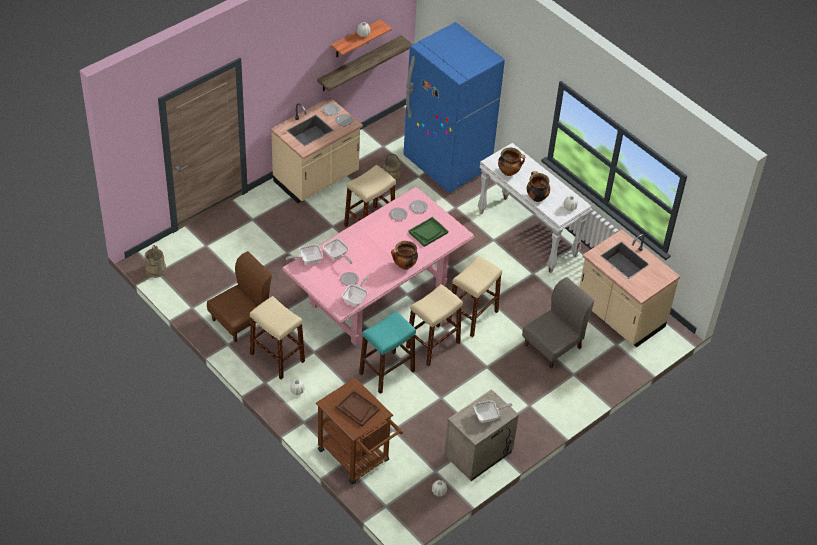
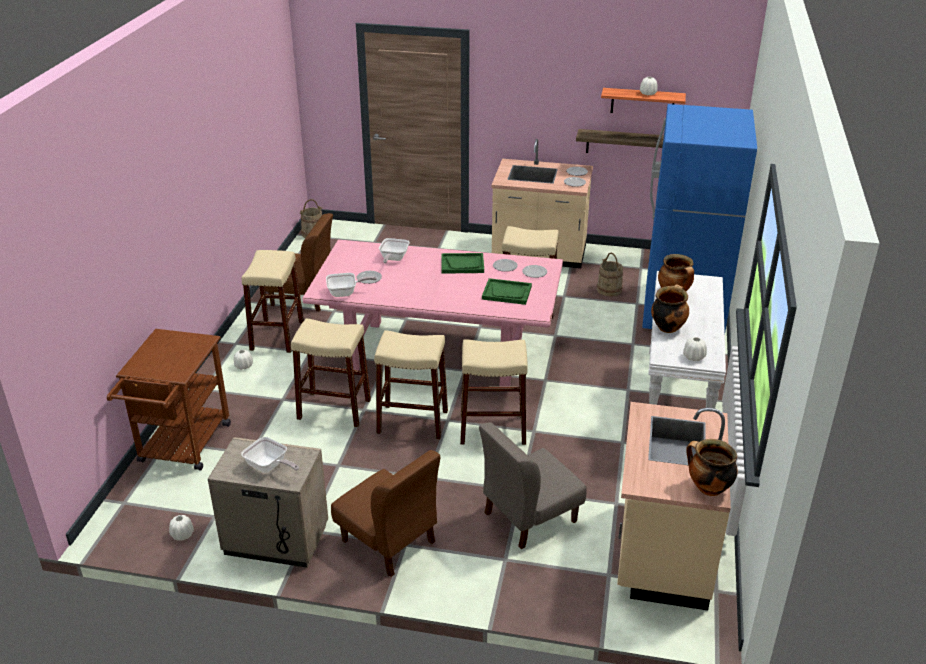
camera: 55 degrees right, 15 degrees down
(308, 260) = (365, 247): frying pan -> none
(357, 409) = (169, 356): brown tray -> none
(377, 231) = (462, 264): none -> green tray
(386, 372) = (334, 409): turquoise stool -> beige stool
(404, 265) = (435, 299): cooking pot -> cooking pot (708, 488)
(521, 410) = (388, 542): none -> brown chair
(553, 346) = (529, 517): grey chair -> grey chair turned 135 degrees clockwise

